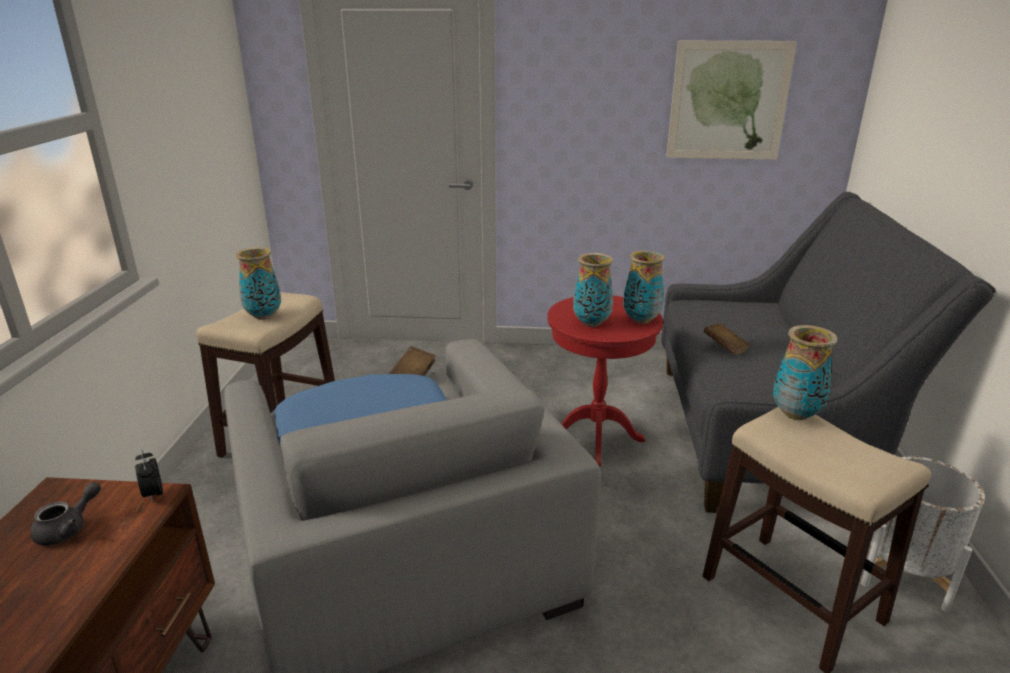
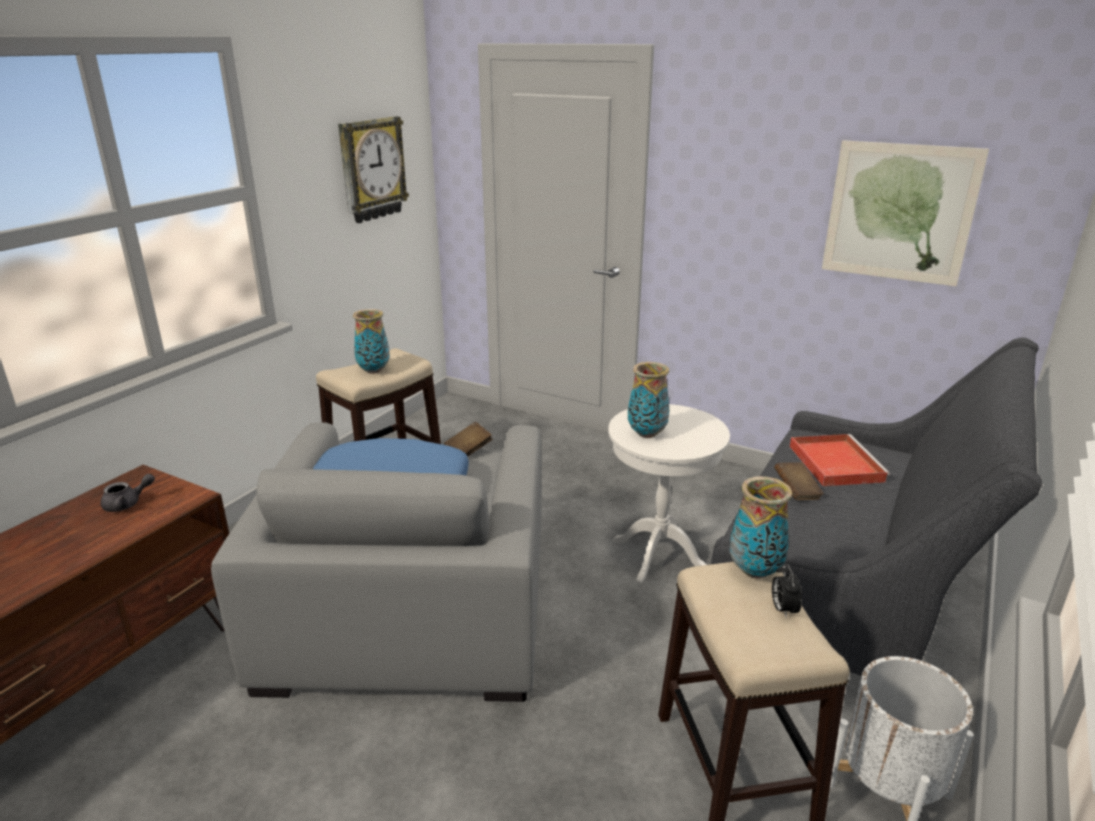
camera: 25 degrees right, 0 degrees up
(153, 494) = (192, 494): alarm clock -> alarm clock (783, 609)
(199, 95) = (371, 169): none -> wall clock
(596, 438) = (659, 554): red side table -> white side table
(640, 320) = (700, 441): vase -> none
(729, 320) = (834, 462): none -> red tray

